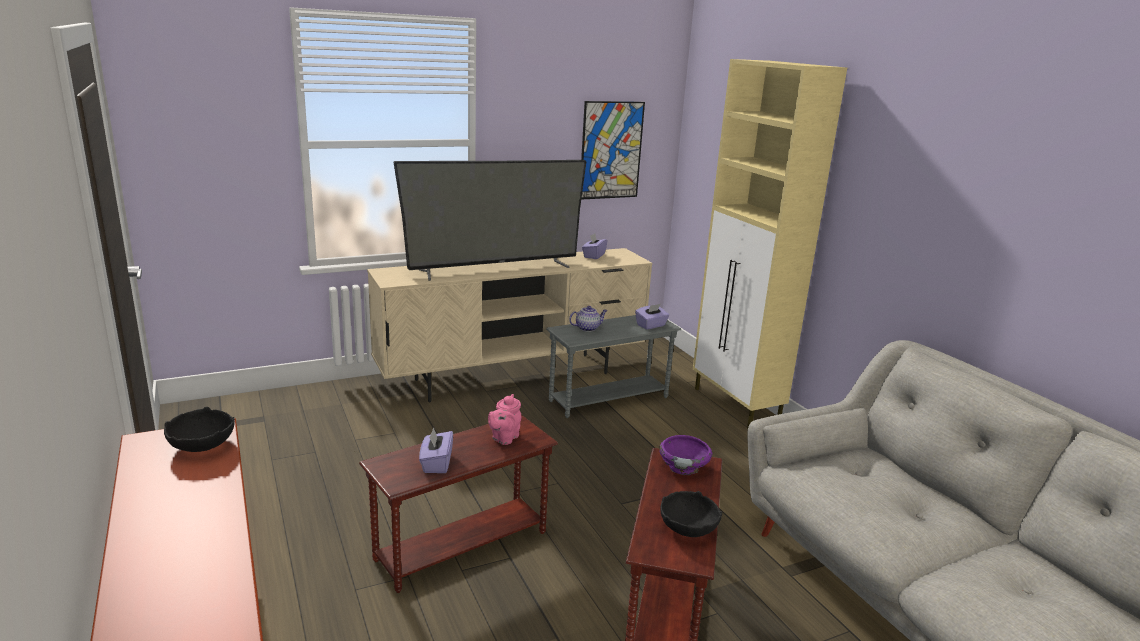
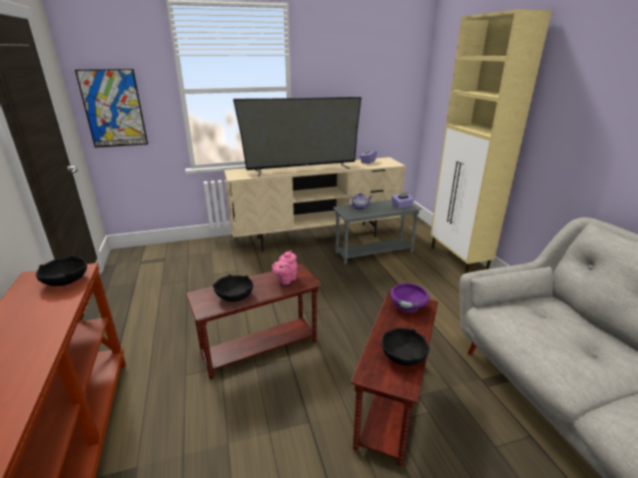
camera: 10 degrees right, 5 degrees up
(436, 463) = (235, 296): purple tissue box -> black bowl
(611, 150) = (381, 92): picture -> picture (113, 109)

